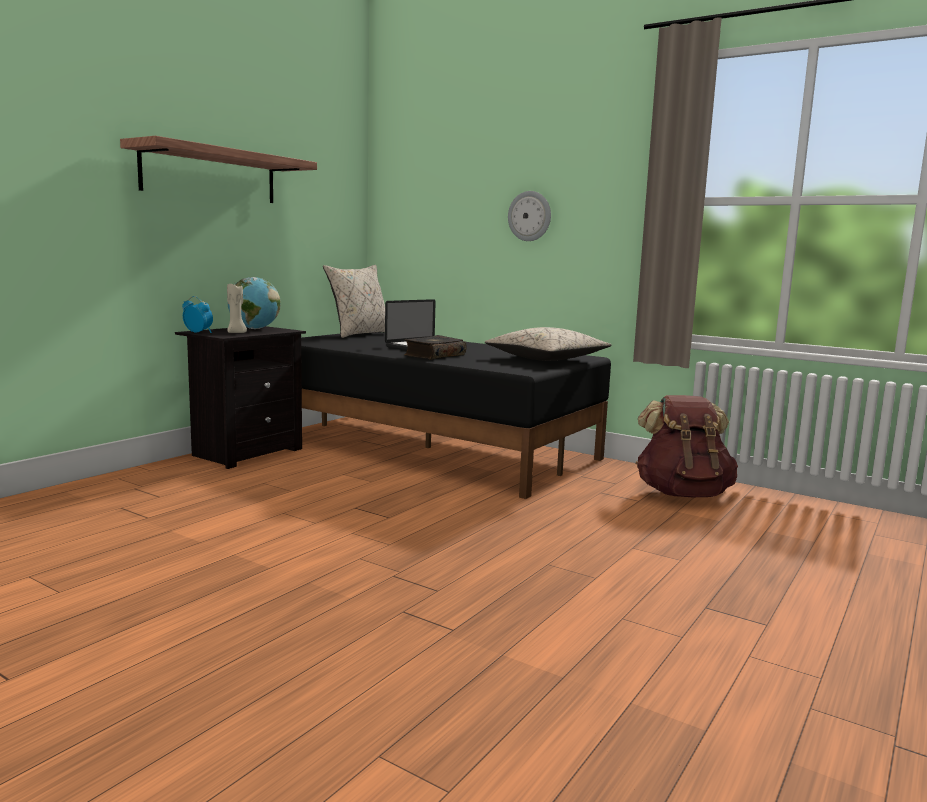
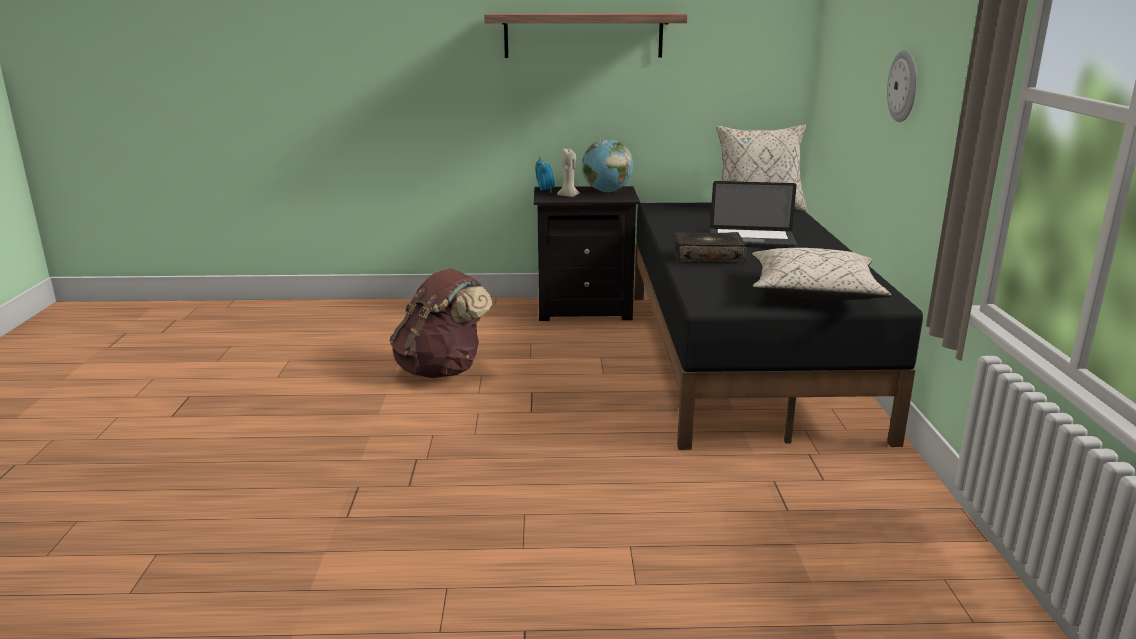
camera: 55 degrees right, 10 degrees up
(682, 494) = (867, 532): brown backpack -> brown backpack (442, 370)

